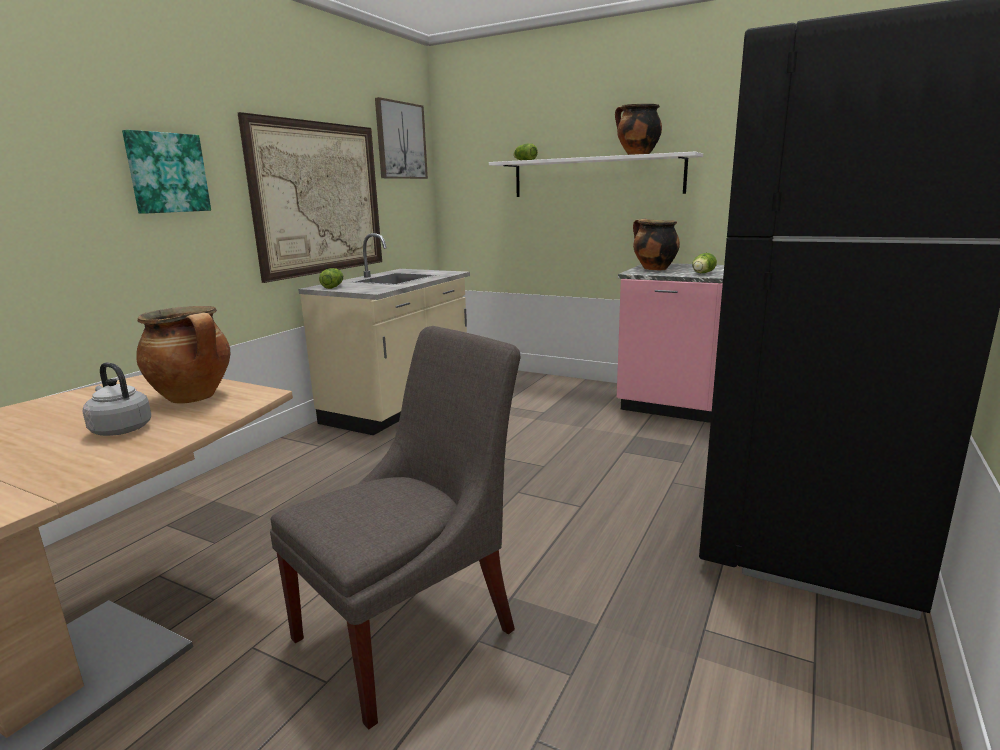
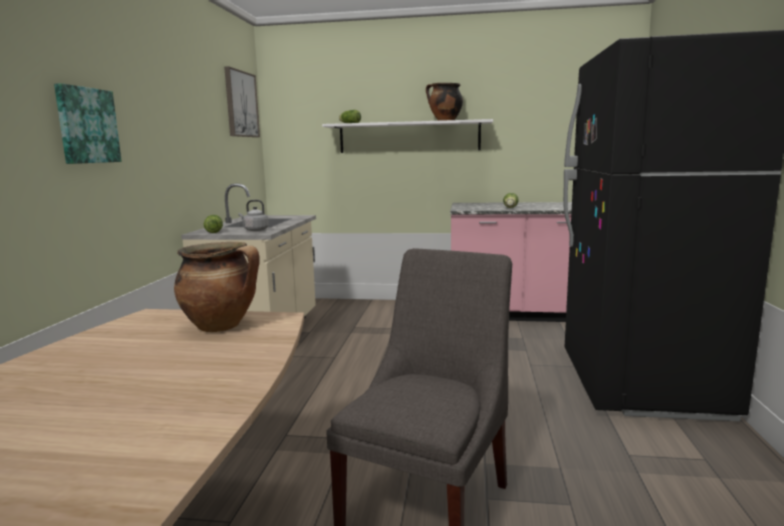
camera: 20 degrees left, 5 degrees down
(120, 429) = (197, 356): grey kettle -> grey kettle (255, 230)
(319, 198) = (191, 152): picture -> none
(653, 269) = (469, 206): cooking pot -> none

